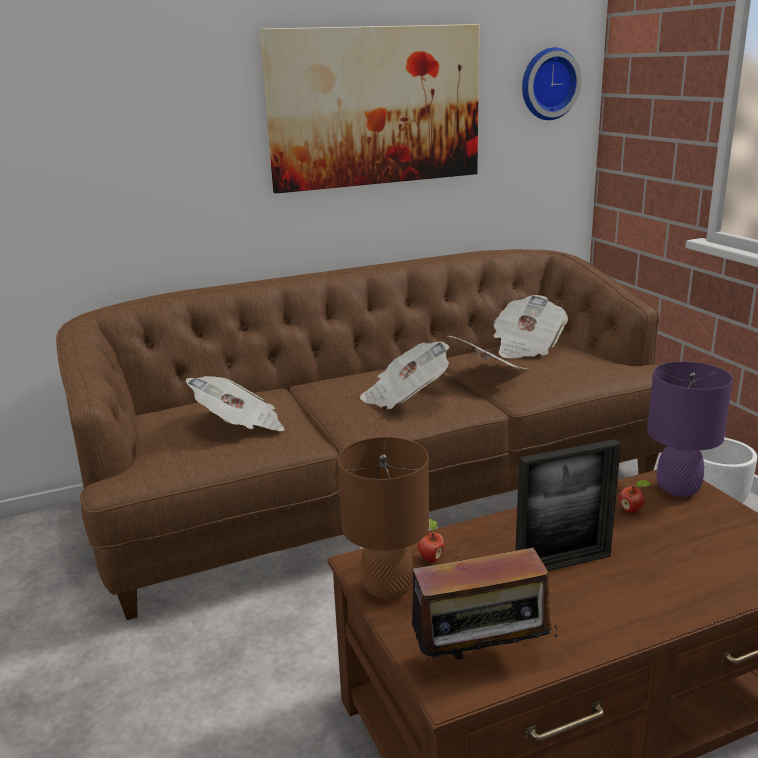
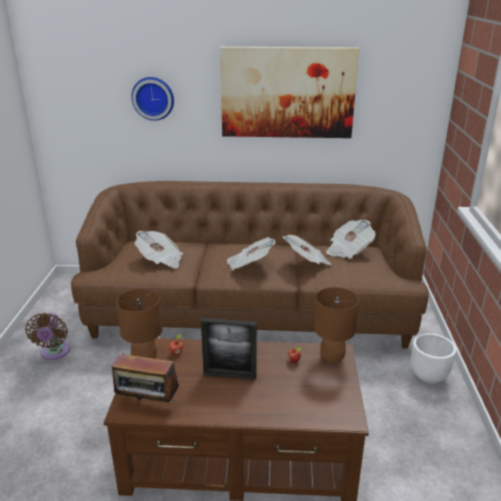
camera: 25 degrees right, 5 degrees up
(66, 672) = (54, 353): none -> brown fan
(548, 84) = (409, 86): wall clock -> wall clock (153, 98)
(676, 489) = (332, 358): purple table lamp -> brown table lamp

